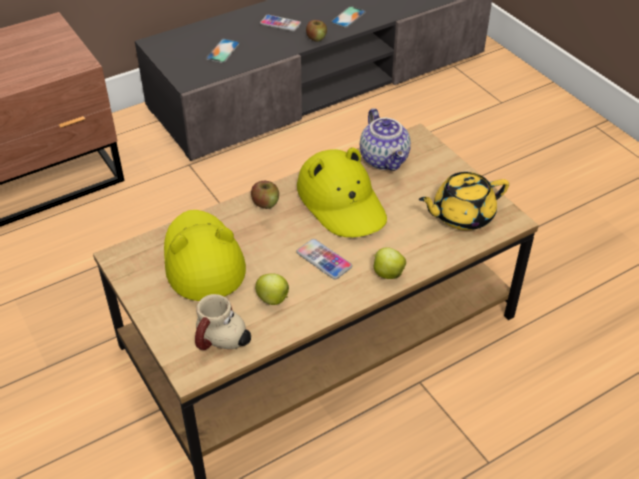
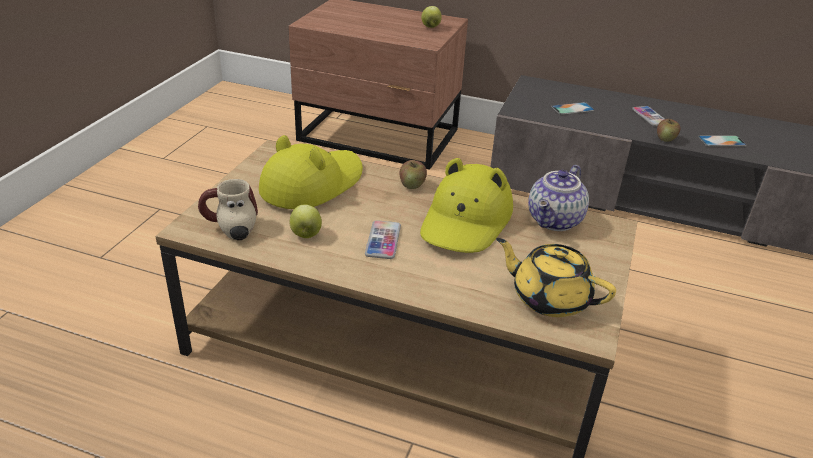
camera: 50 degrees right, 10 degrees down
(387, 273) = (409, 283): apple -> apple (430, 27)

